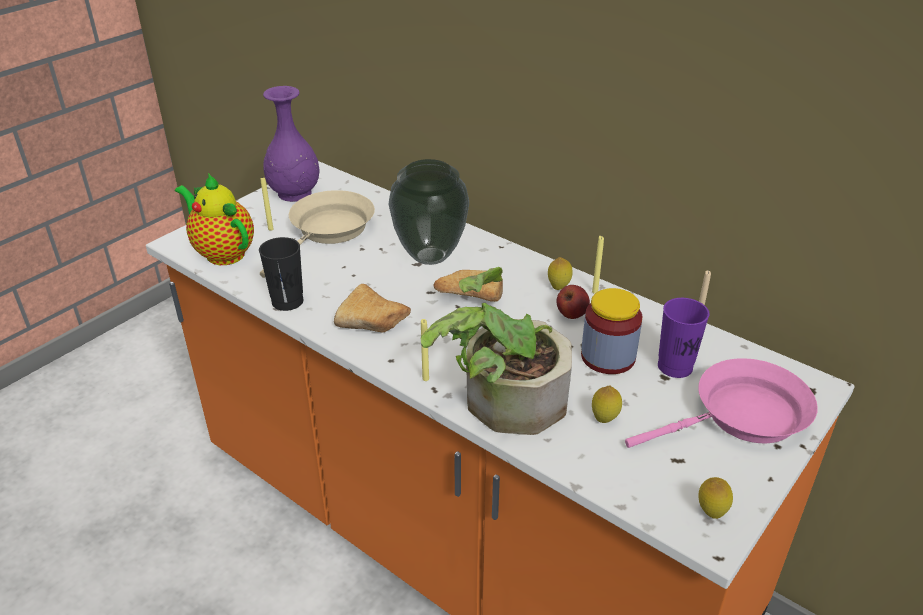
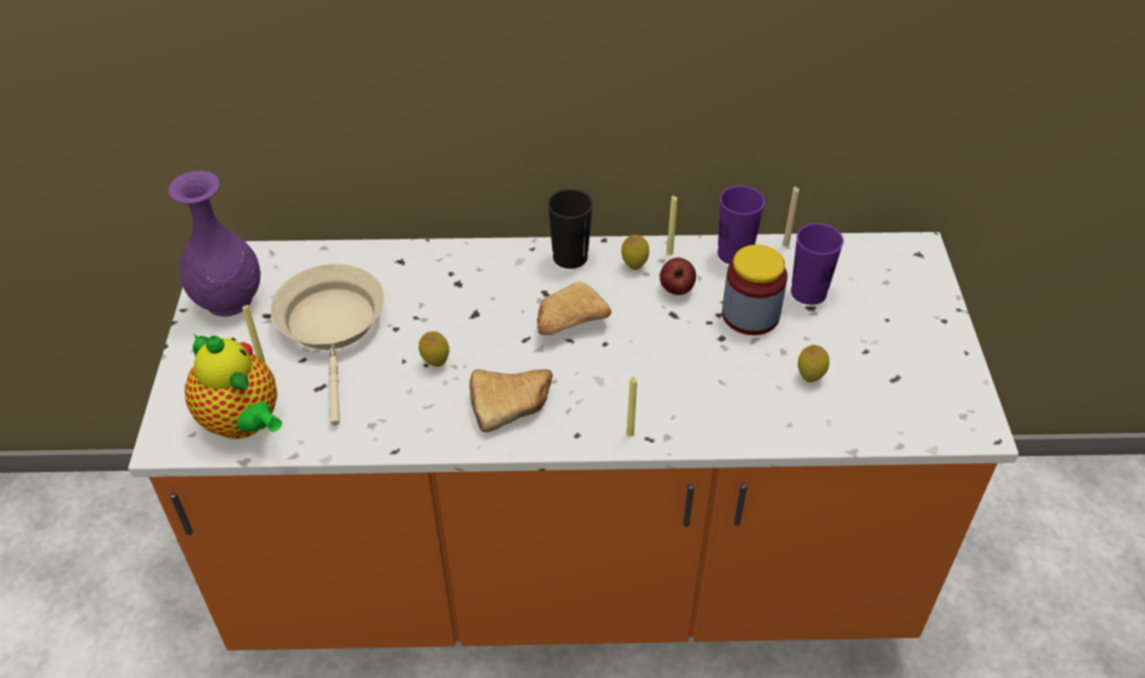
camera: 40 degrees left, 10 degrees up
(222, 253) = (243, 423): teapot -> teapot turned 135 degrees counterclockwise
(287, 301) = (396, 436): black cup -> black cup (570, 257)
(431, 256) = (479, 297): vase -> none
(501, 399) = (714, 412): potted plant -> none
(645, 315) = (734, 254): none -> purple cup
(711, 512) = (959, 408): lemon -> lemon (435, 363)
(742, 417) = (899, 310): pink frying pan -> none

